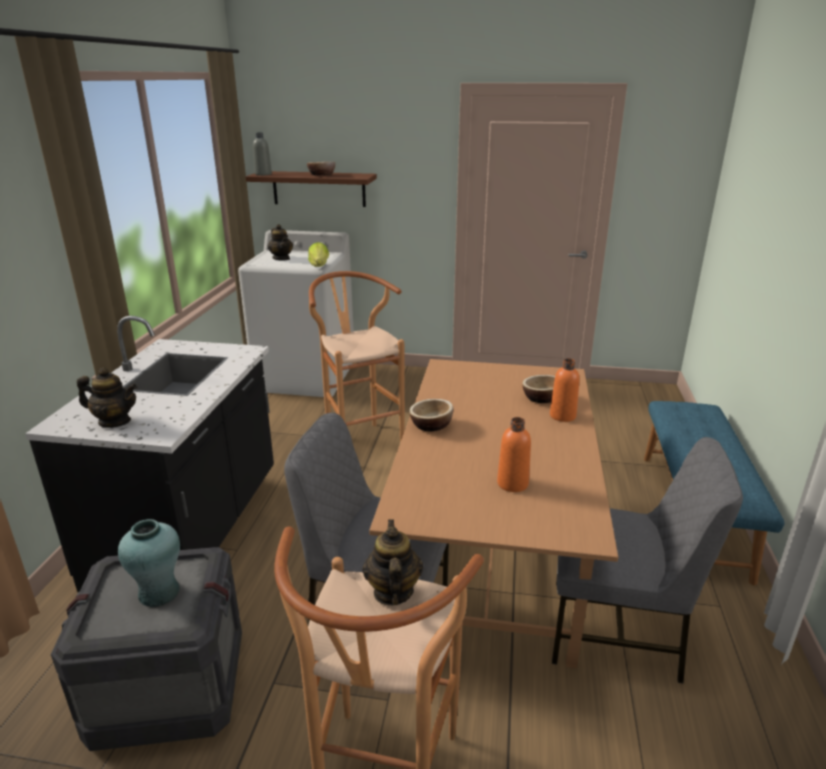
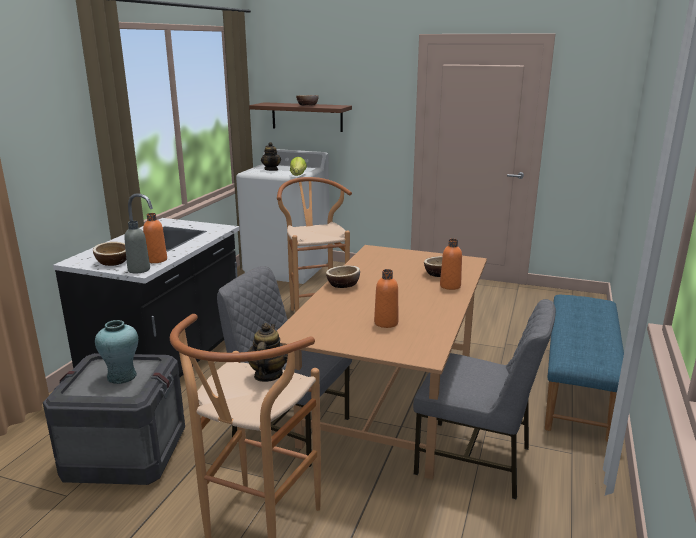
camera: 10 degrees right, 5 degrees down
(114, 421) = (113, 262): teapot -> bowl
(176, 412) = (156, 260): none -> orange bottle
(263, 174) = (263, 104): grey bottle -> grey bottle (139, 270)

